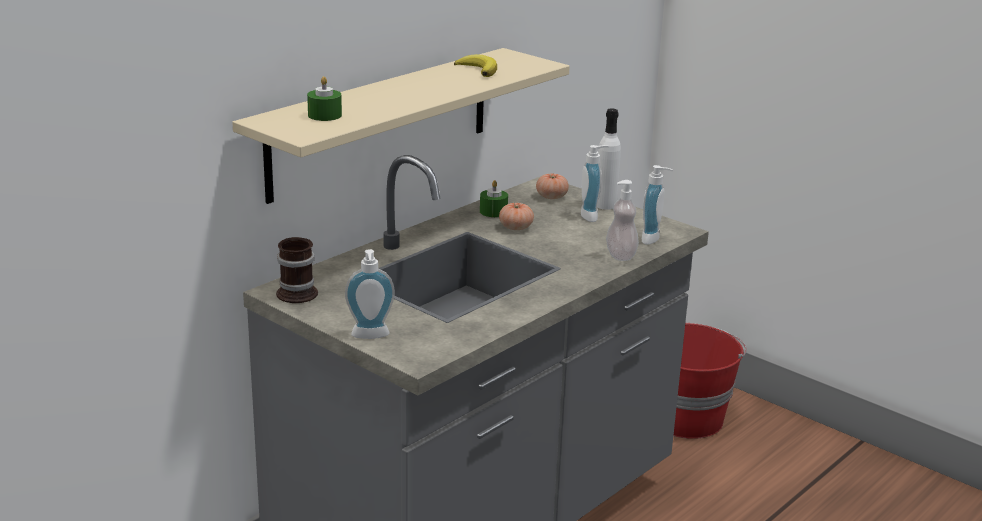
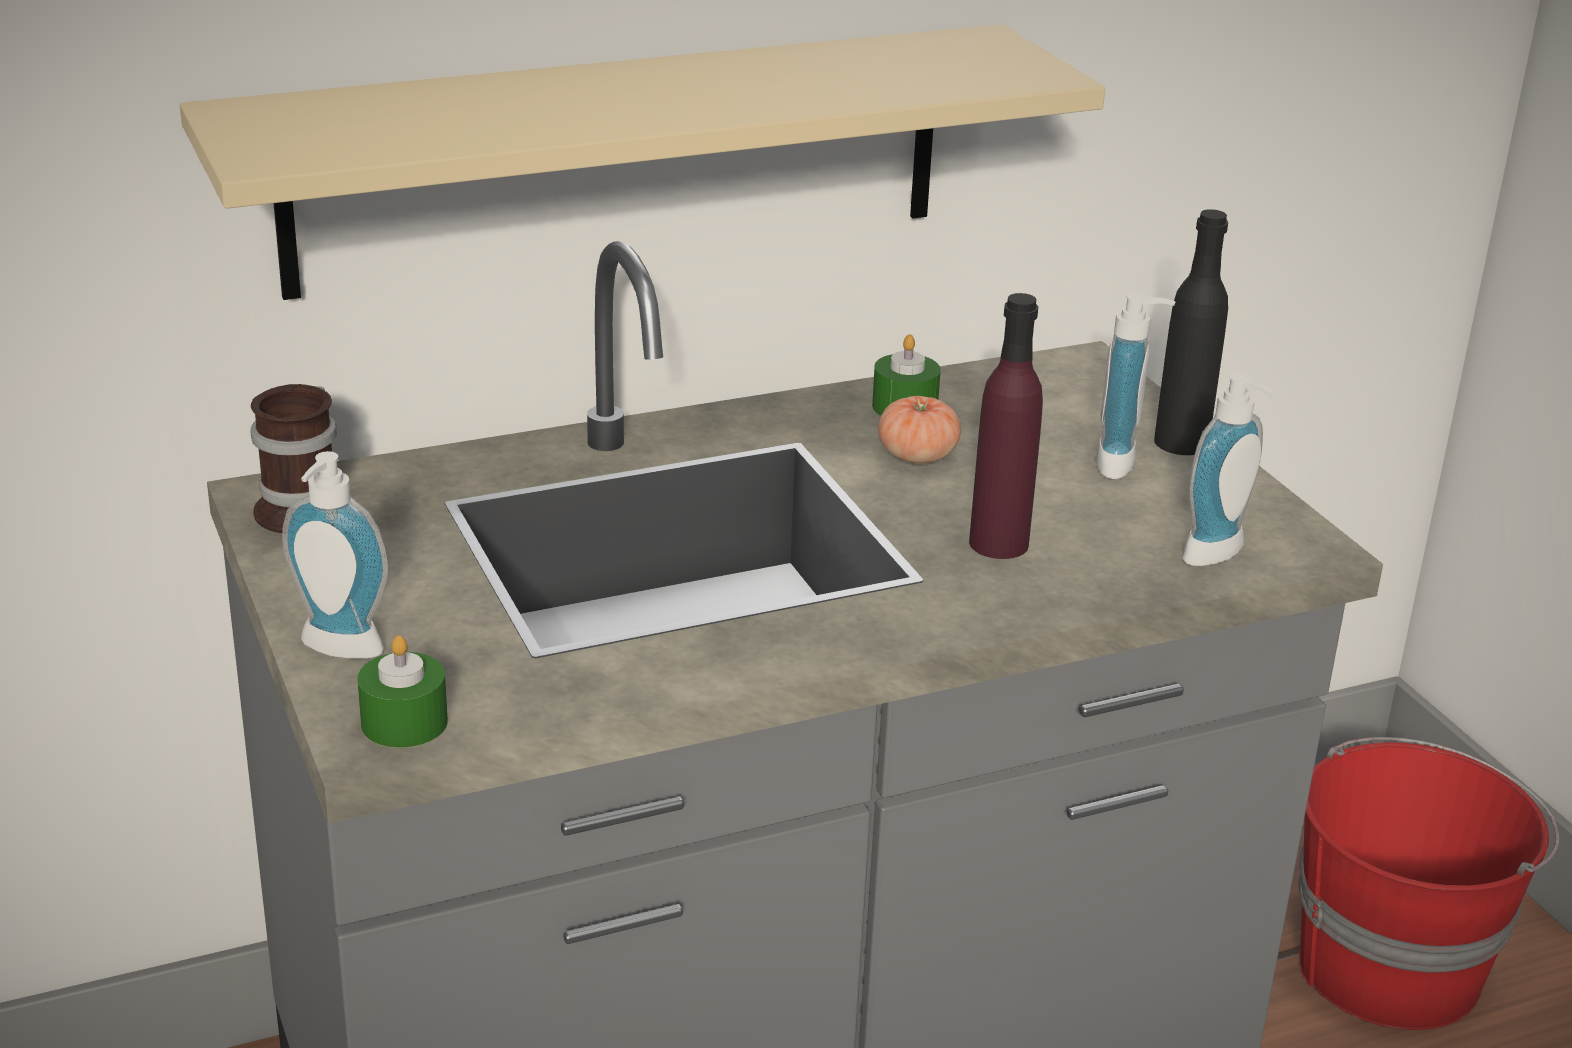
camera: 25 degrees right, 5 degrees up
(324, 115) = (379, 120): green candle -> green candle (404, 722)
(478, 70) = (869, 67): banana -> none
(551, 197) = (1072, 397): tomato -> none
(575, 251) = (998, 543): none -> purple bottle
(605, 205) = (1181, 442): white bottle -> black bottle
(621, 256) = (1098, 581): soap dispenser -> none

